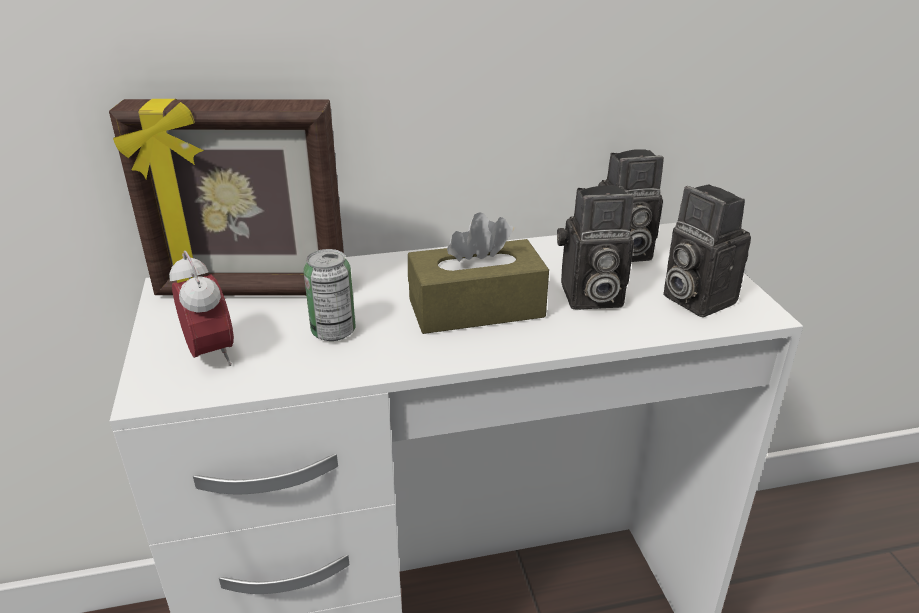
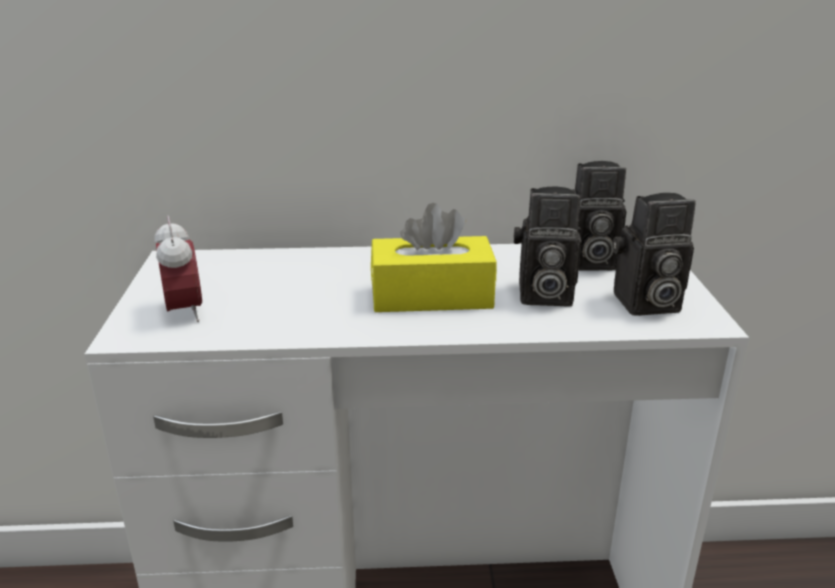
camera: 10 degrees right, 5 degrees down
(251, 291) = (236, 267): picture frame -> none
(333, 332) = (296, 304): can -> none
(476, 308) = (431, 296): brown tissue box -> yellow tissue box
(693, 298) = (644, 304): camera -> camera turned 75 degrees counterclockwise

